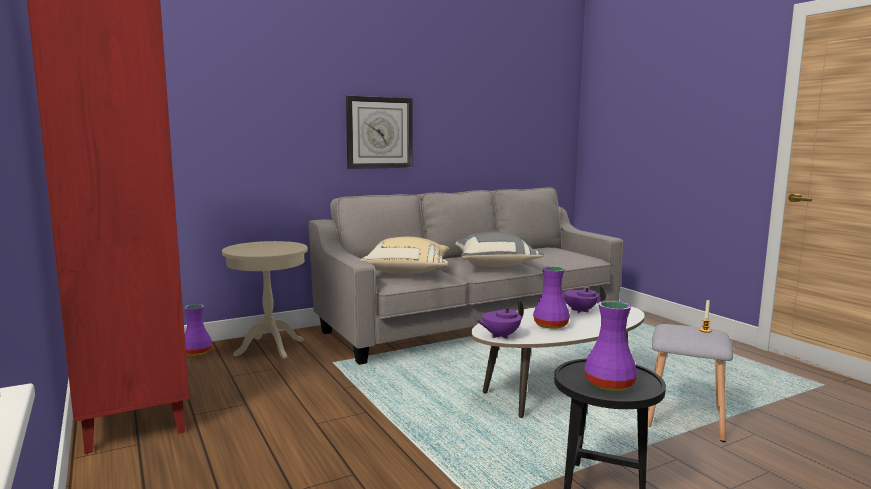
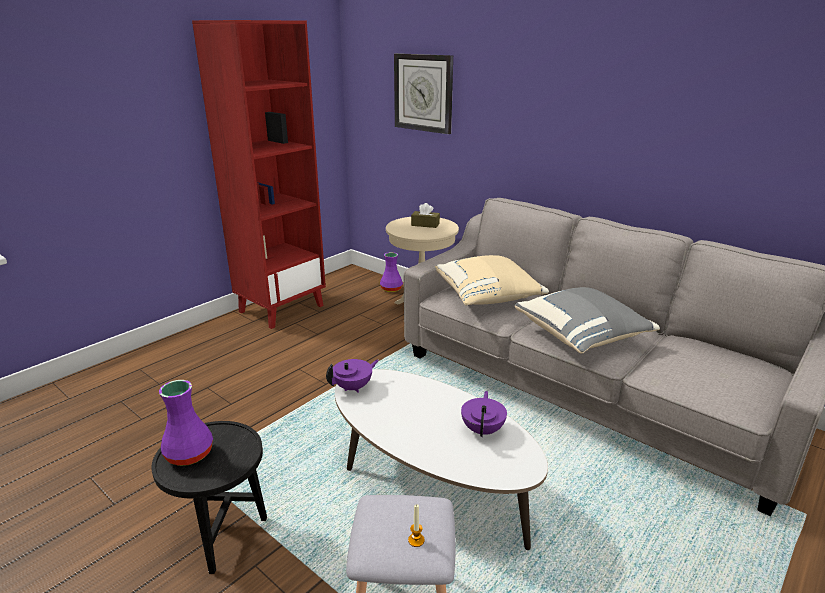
camera: 70 degrees right, 15 degrees up
(262, 246) = (425, 224): none -> brown tissue box
(379, 133) = (573, 131): wall clock -> wall clock (423, 93)
(500, 336) = (353, 387): purple teapot -> purple teapot turned 105 degrees clockwise
(551, 325) = (406, 414): purple vase -> none

